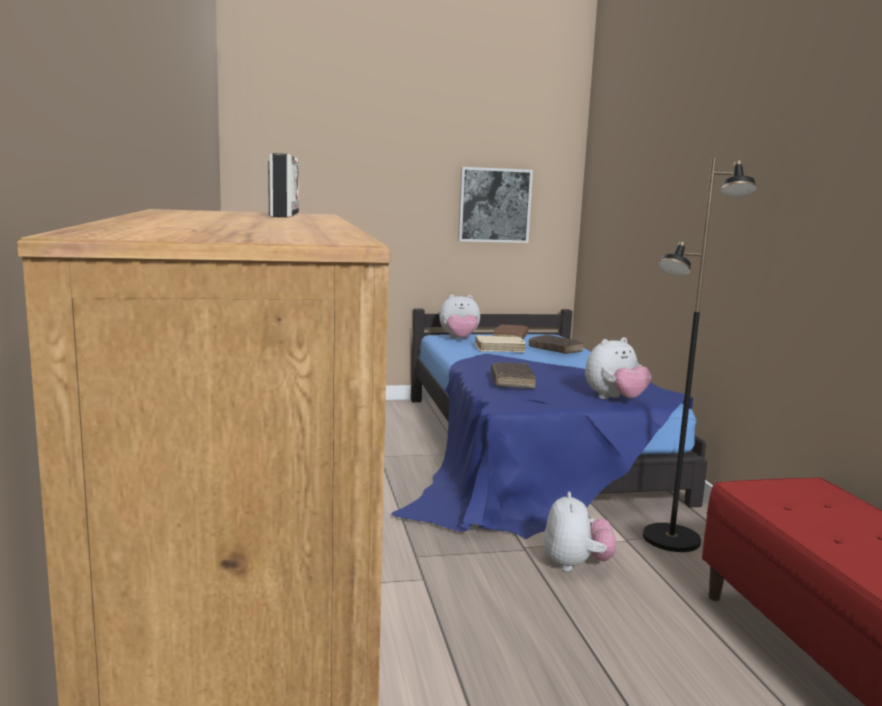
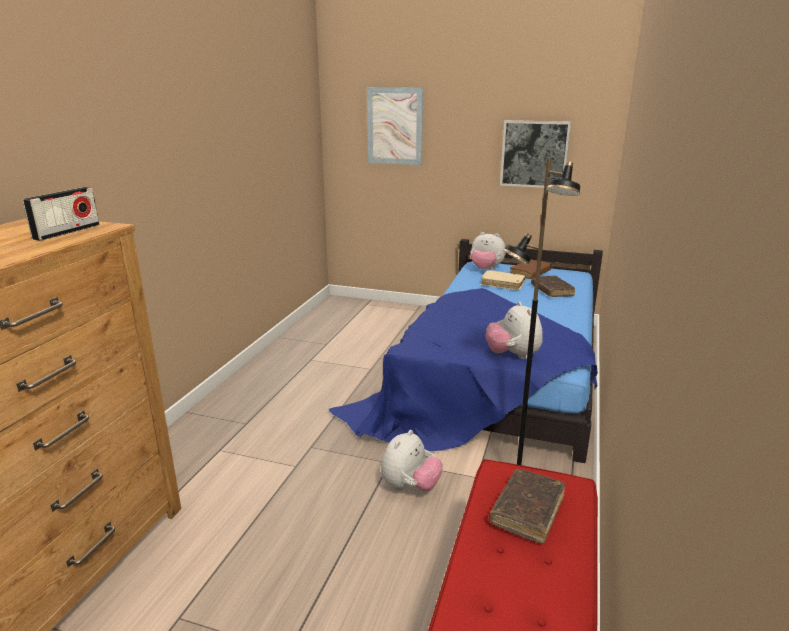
camera: 30 degrees right, 10 degrees up
(326, 171) = (395, 126): none -> picture
(512, 382) = (450, 323): brown book -> brown book (527, 511)
(615, 399) = (513, 355): plush toy -> plush toy turned 75 degrees clockwise

